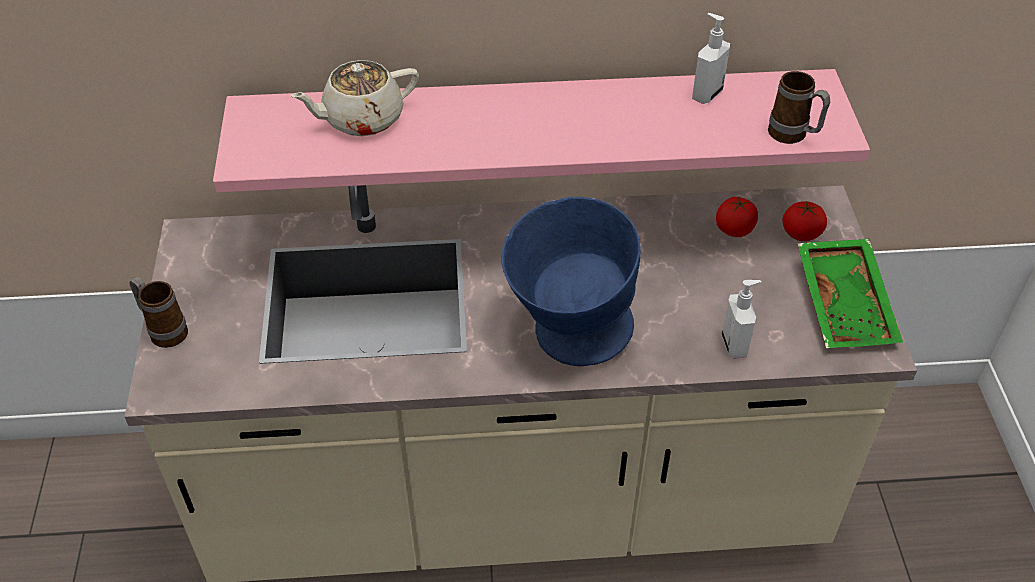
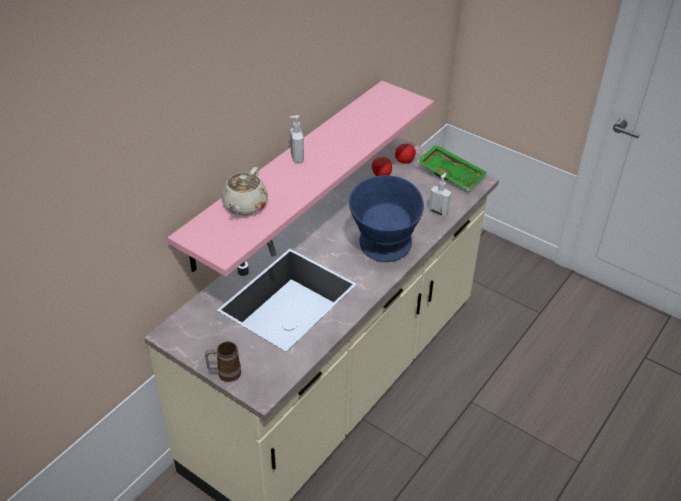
camera: 50 degrees left, 5 degrees down
(706, 94) = (355, 115): soap dispenser -> soap dispenser (296, 158)
(793, 136) = (406, 111): mug -> none

